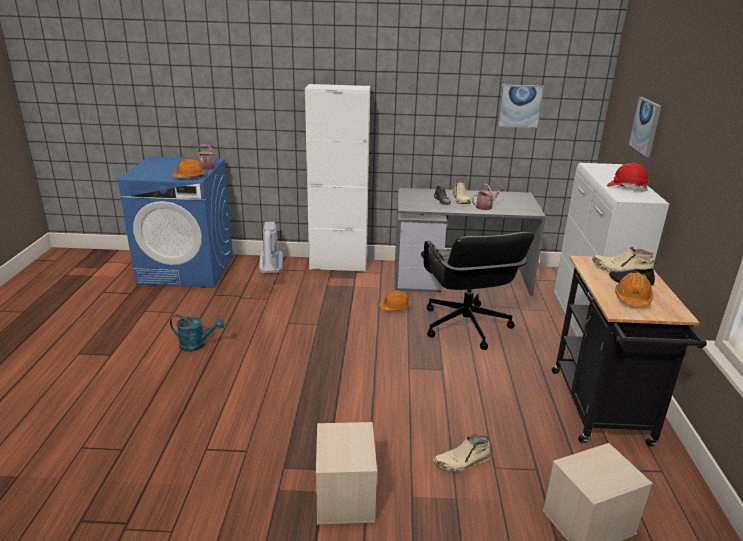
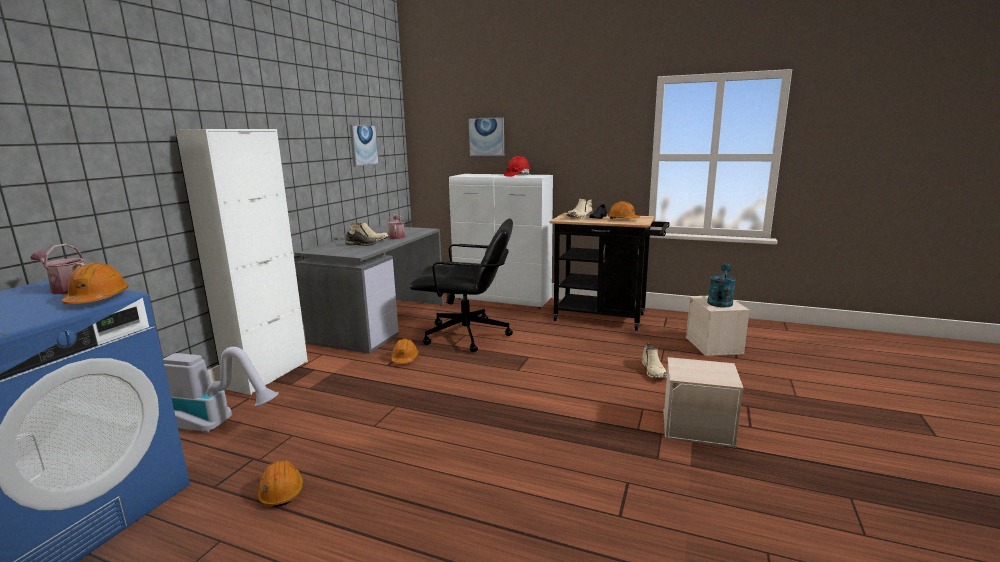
camera: 70 degrees left, 10 degrees down
(197, 345) = (362, 513): turquoise watering can -> turquoise watering can (720, 301)
(212, 314) = (281, 492): none -> orange hard hat

